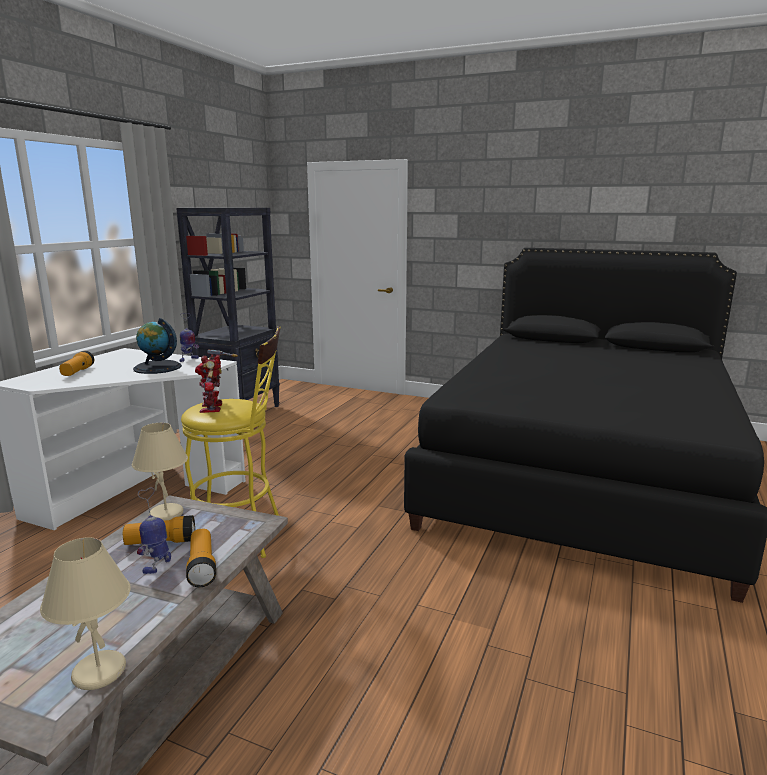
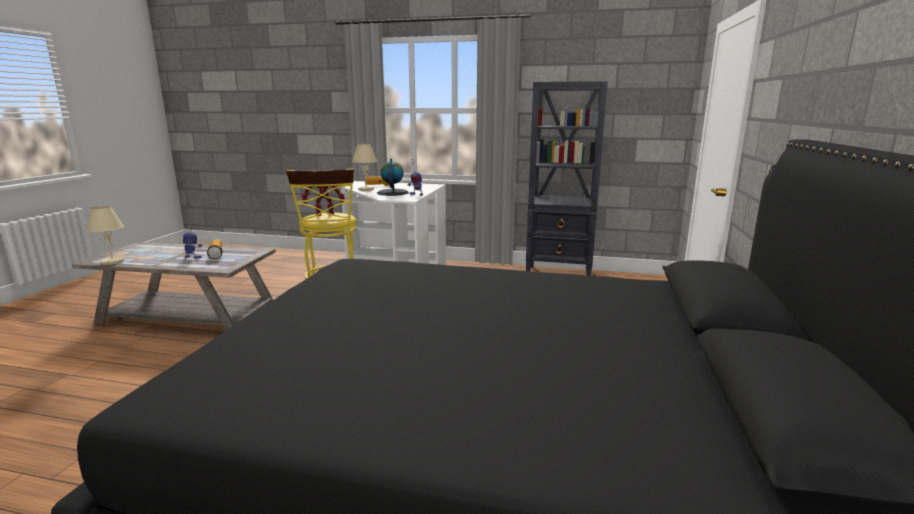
camera: 80 degrees right, 0 degrees up
(167, 514) = (249, 251): beige table lamp -> beige table lamp (366, 189)
(202, 567) = (183, 264): flashlight -> none

